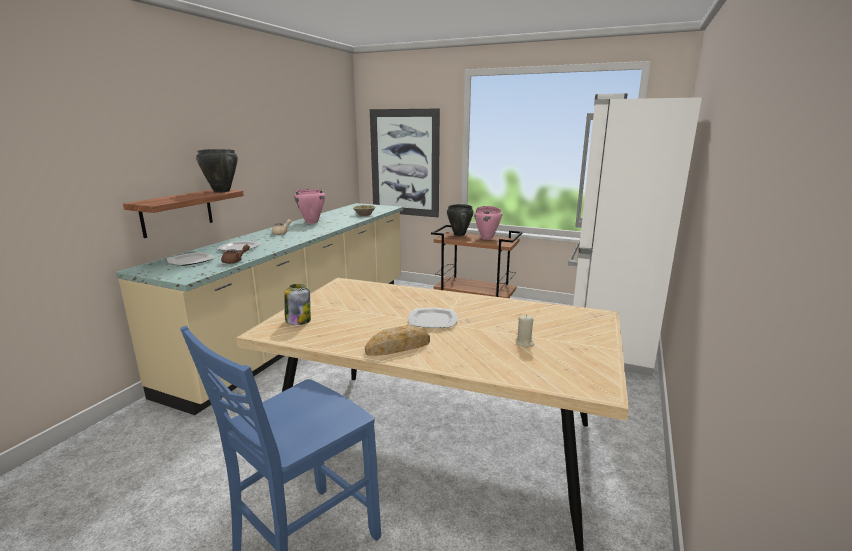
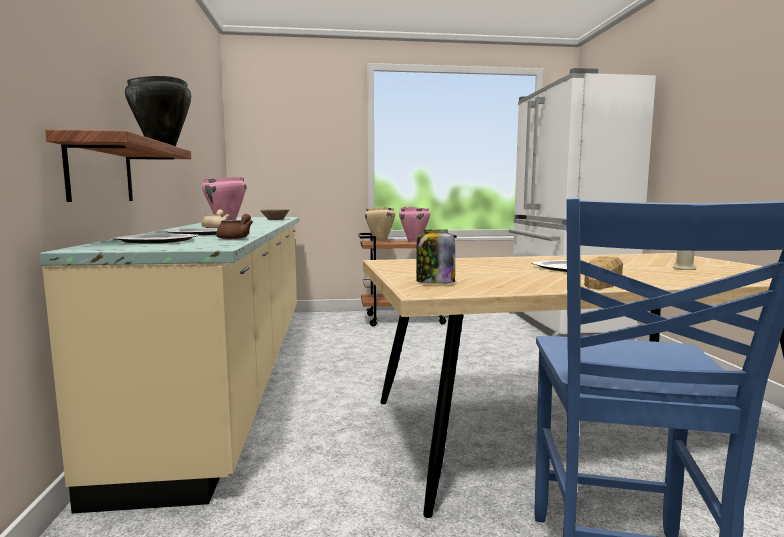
camera: 30 degrees left, 10 degrees down
(404, 163) = (294, 166): picture -> none
(459, 234) = (380, 241): black cooking pot -> beige cooking pot

